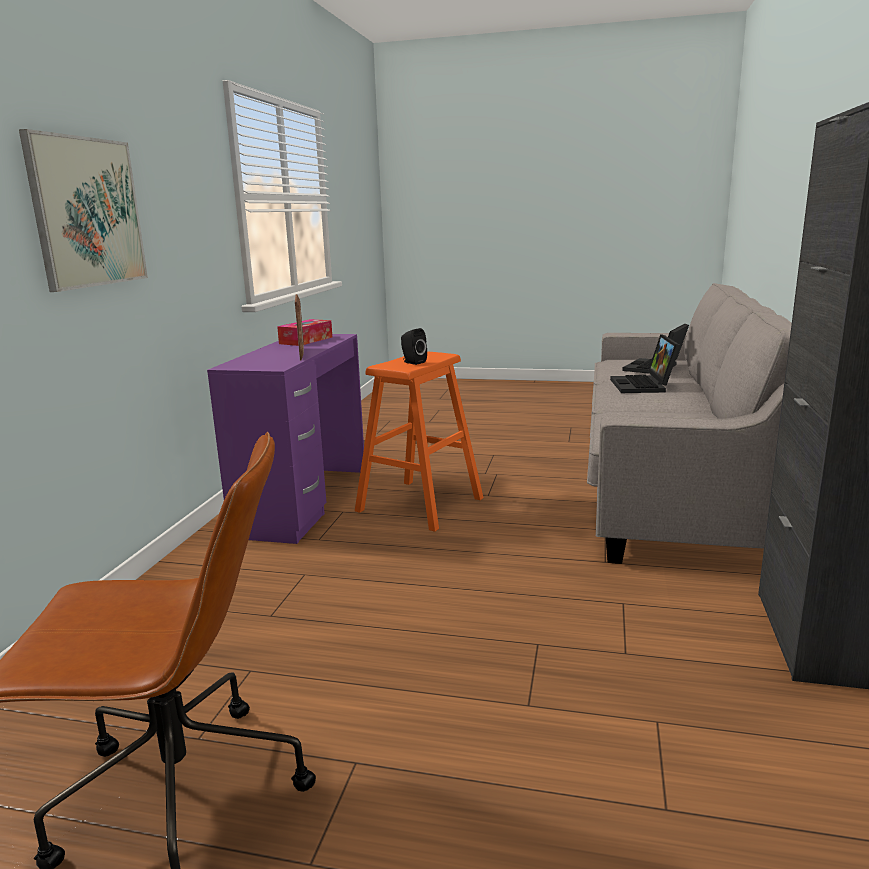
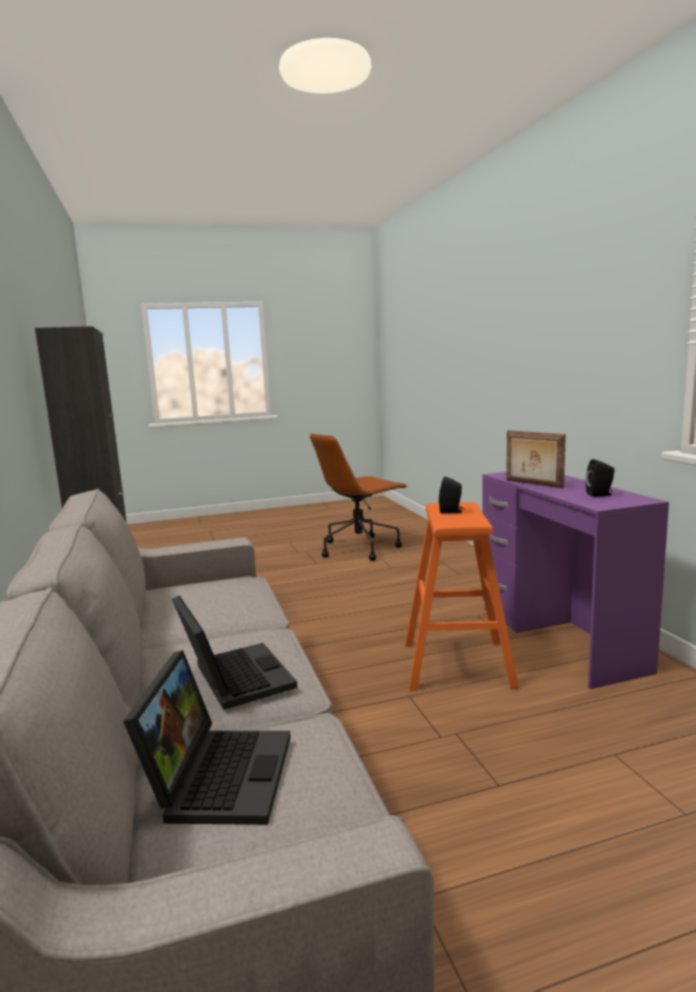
camera: 150 degrees right, 5 degrees down
(87, 212) = (534, 350): picture -> none
(306, 340) = (600, 494): tissue box -> black speaker

